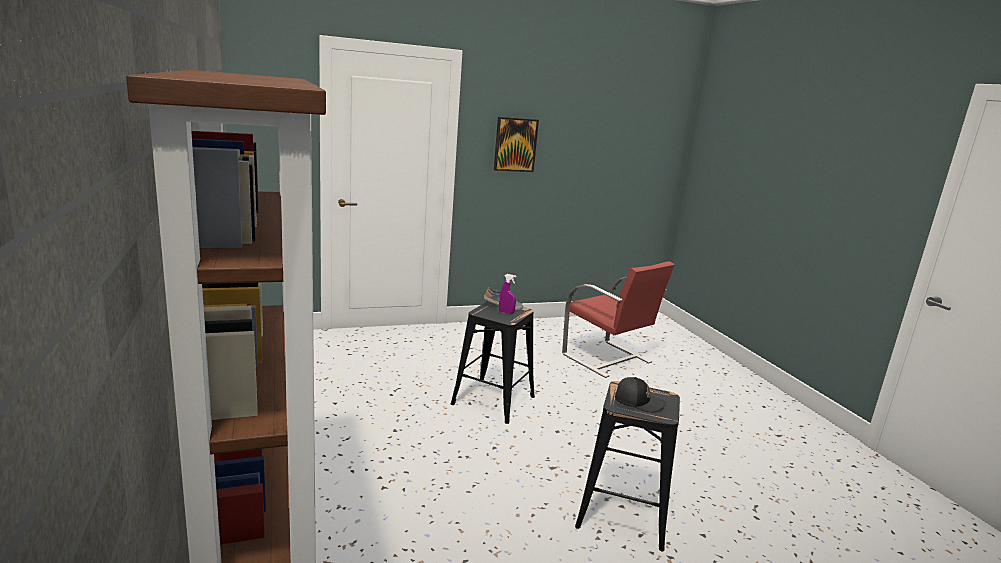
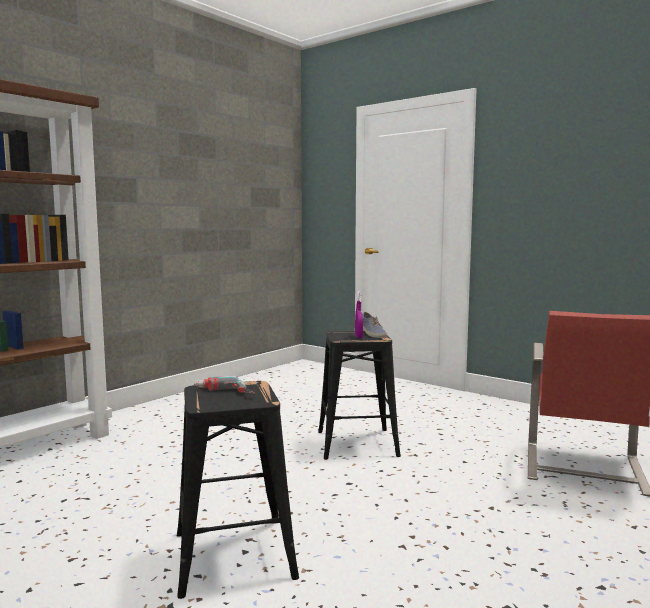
camera: 60 degrees right, 10 degrees down
(515, 144) = (541, 182): picture -> none
(638, 402) = (223, 393): black cap -> power drill

